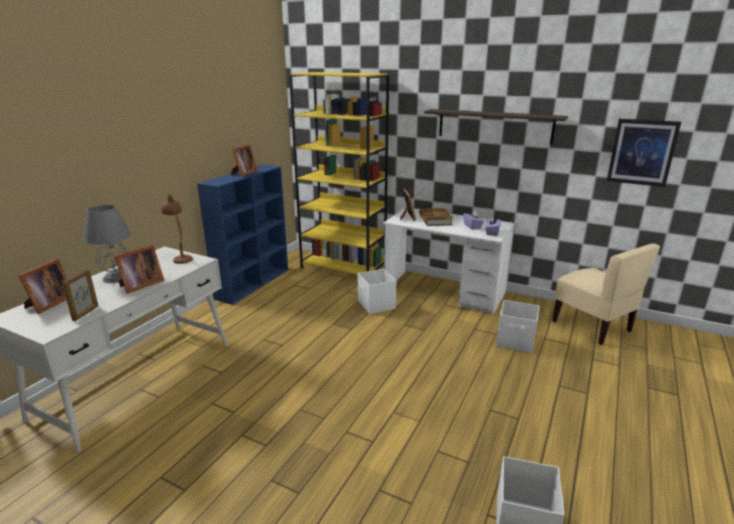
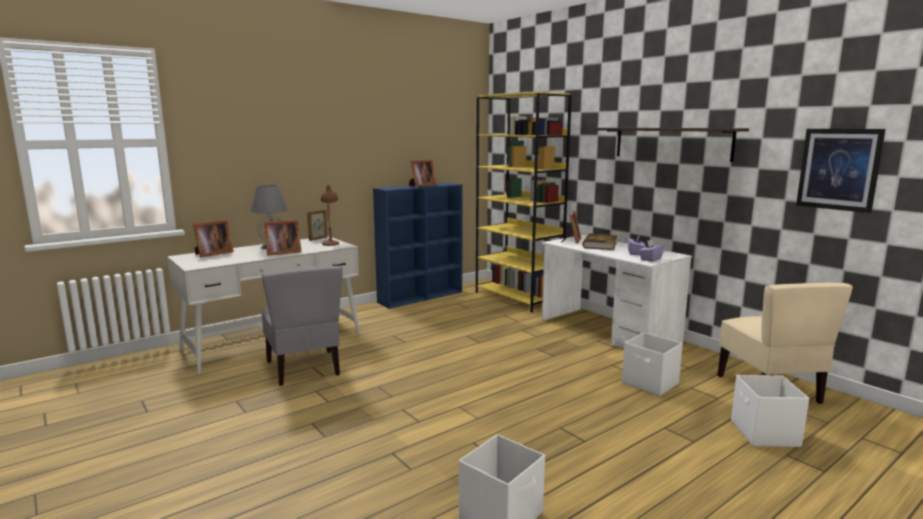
camera: 25 degrees right, 10 degrees down
(86, 313) = (228, 261): picture frame -> picture frame (318, 239)
(204, 407) = (304, 368): none -> grey chair
(376, 305) = (522, 330): white storage box -> white storage box (764, 434)

